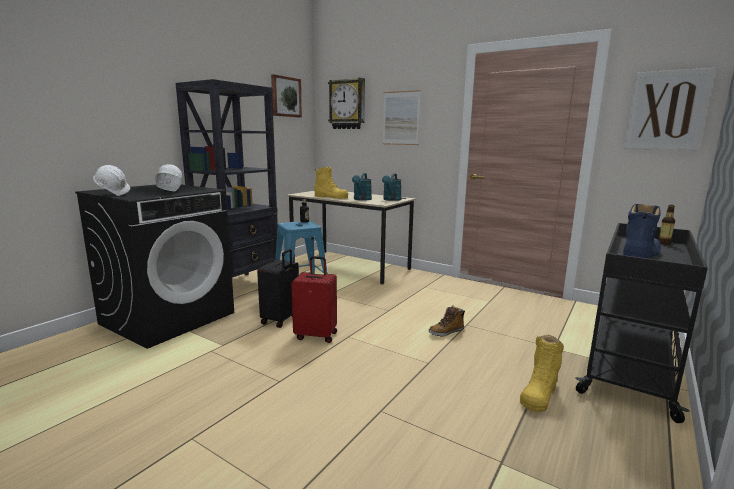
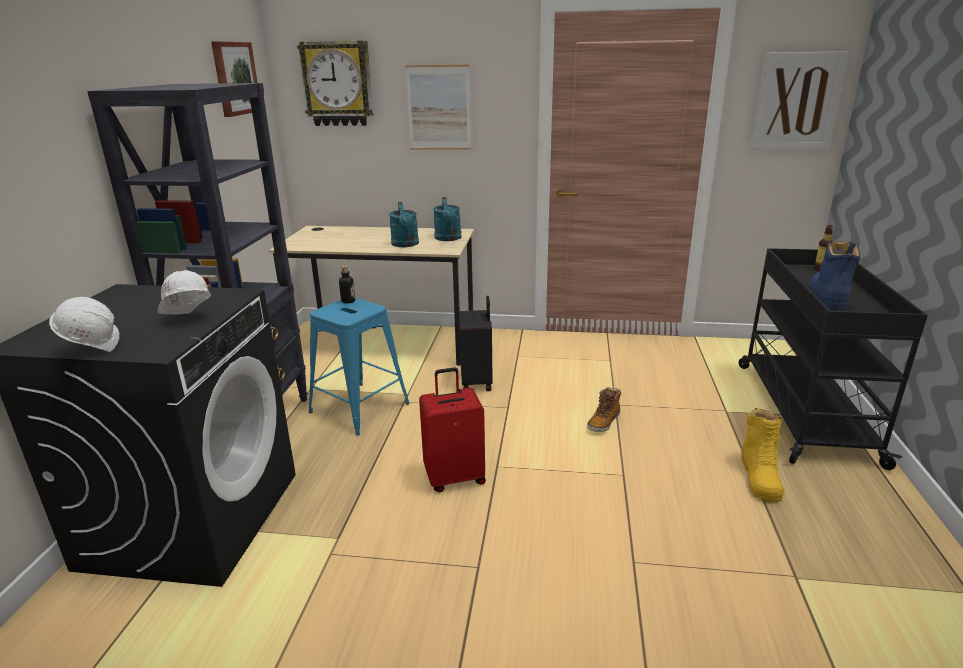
camera: 25 degrees left, 10 degrees up
(281, 320) = (379, 466): black suitcase -> black suitcase (477, 382)
(331, 197) = (352, 246): yellow boot -> none

